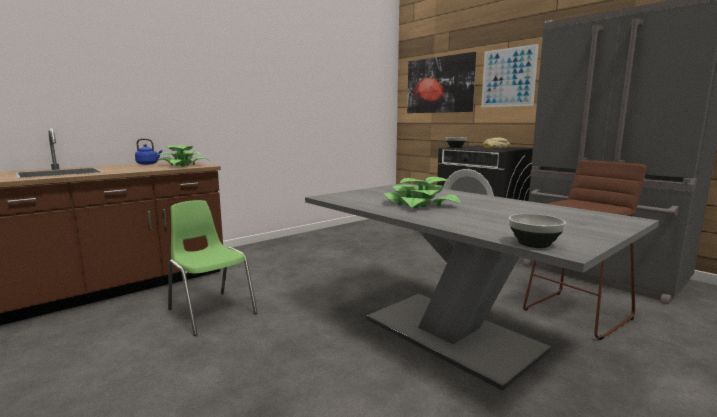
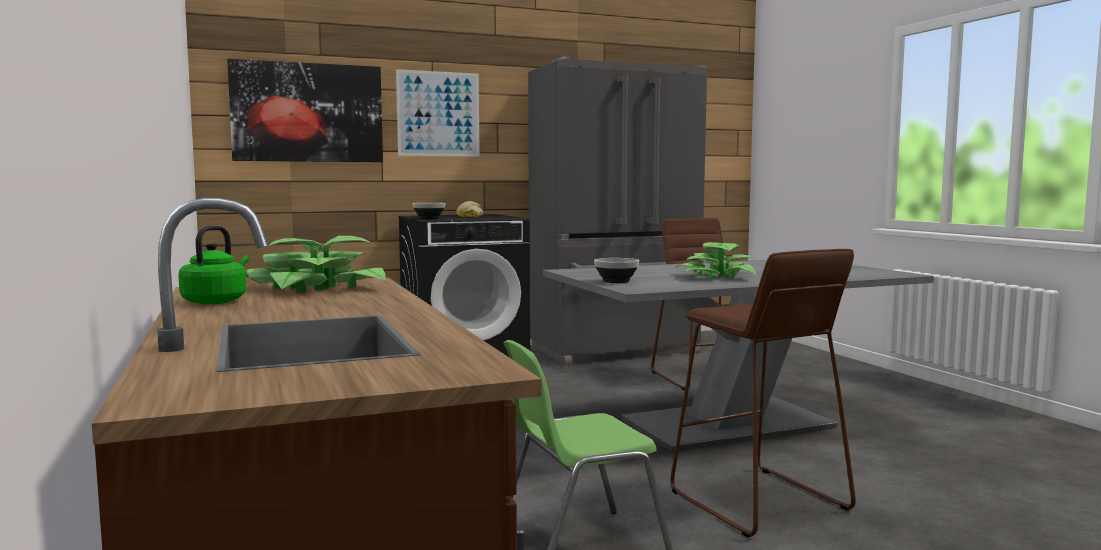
camera: 70 degrees left, 5 degrees down
(148, 164) = (216, 301): blue kettle -> green kettle
(288, 356) = (757, 501): none -> brown stool
(533, 243) = (885, 275): bowl -> bowl (615, 281)

